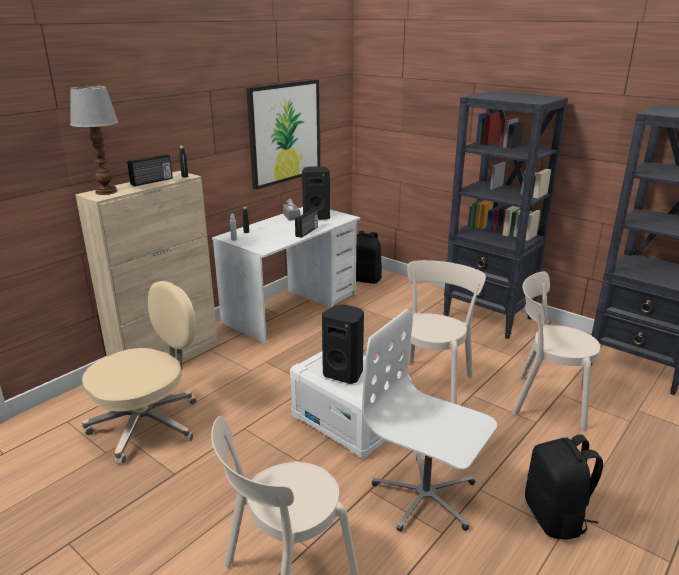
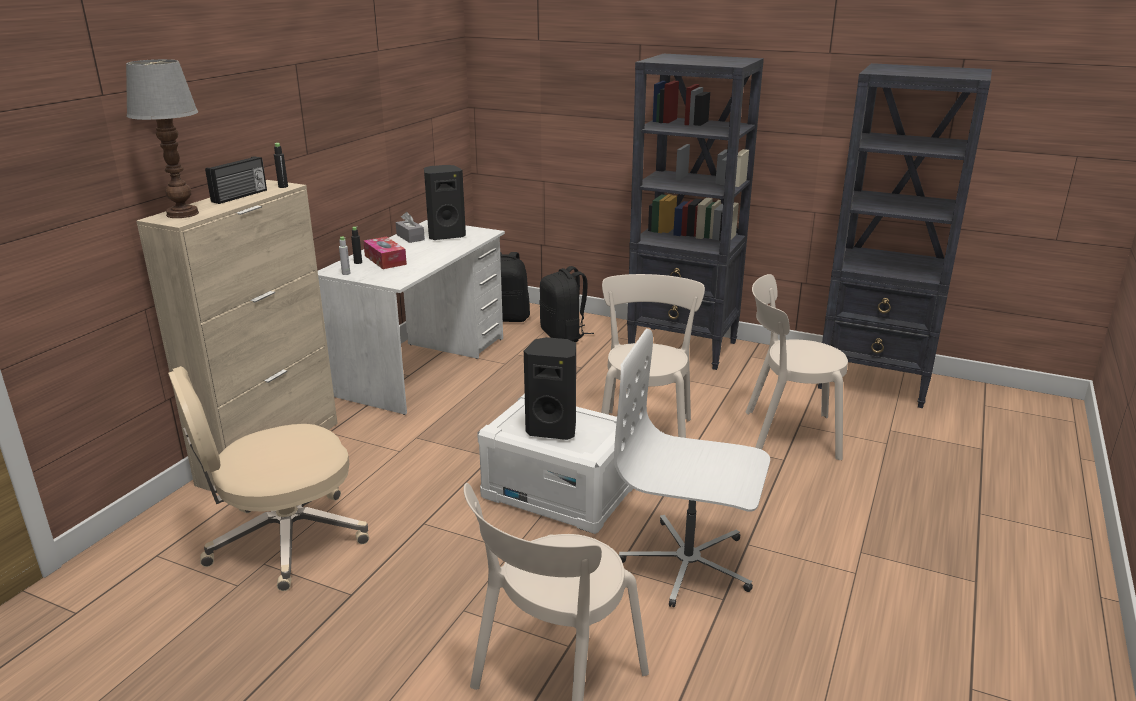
camera: 15 degrees left, 0 degrees up
(148, 424) = (284, 540): beige office chair -> beige office chair turned 150 degrees counterclockwise
(265, 232) = (385, 260): none -> tissue box
(284, 132) = (390, 121): picture -> none
(307, 232) = (444, 255): radio -> none
(556, 518) = (843, 559): black backpack -> black backpack (564, 336)

